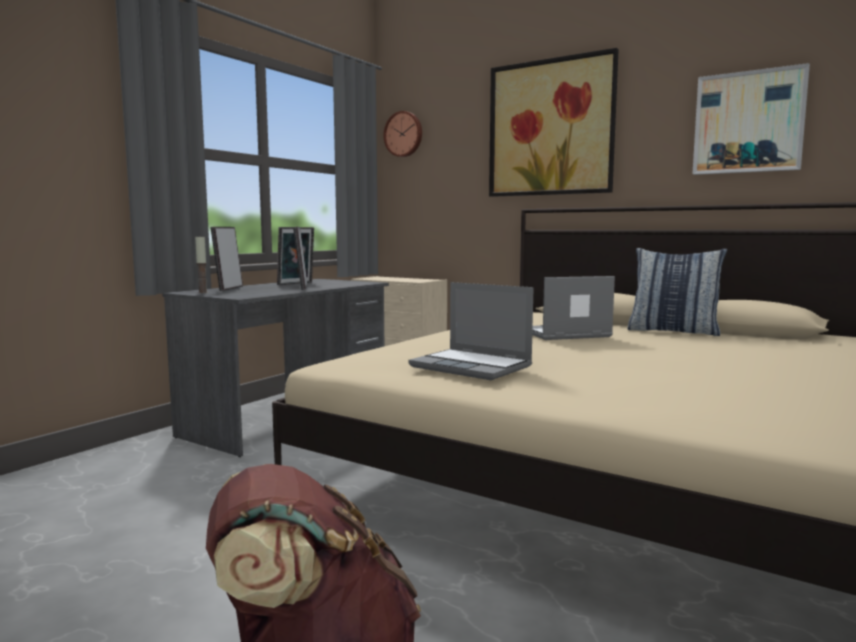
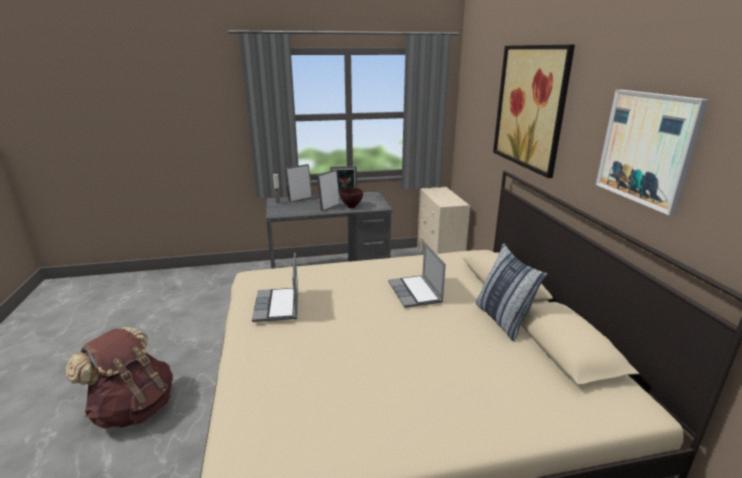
camera: 45 degrees right, 15 degrees up
(330, 285) = (351, 207): none -> brown bowl
(404, 134) = (468, 87): wall clock -> none
(564, 334) = (415, 293): laptop -> laptop turned 135 degrees counterclockwise

